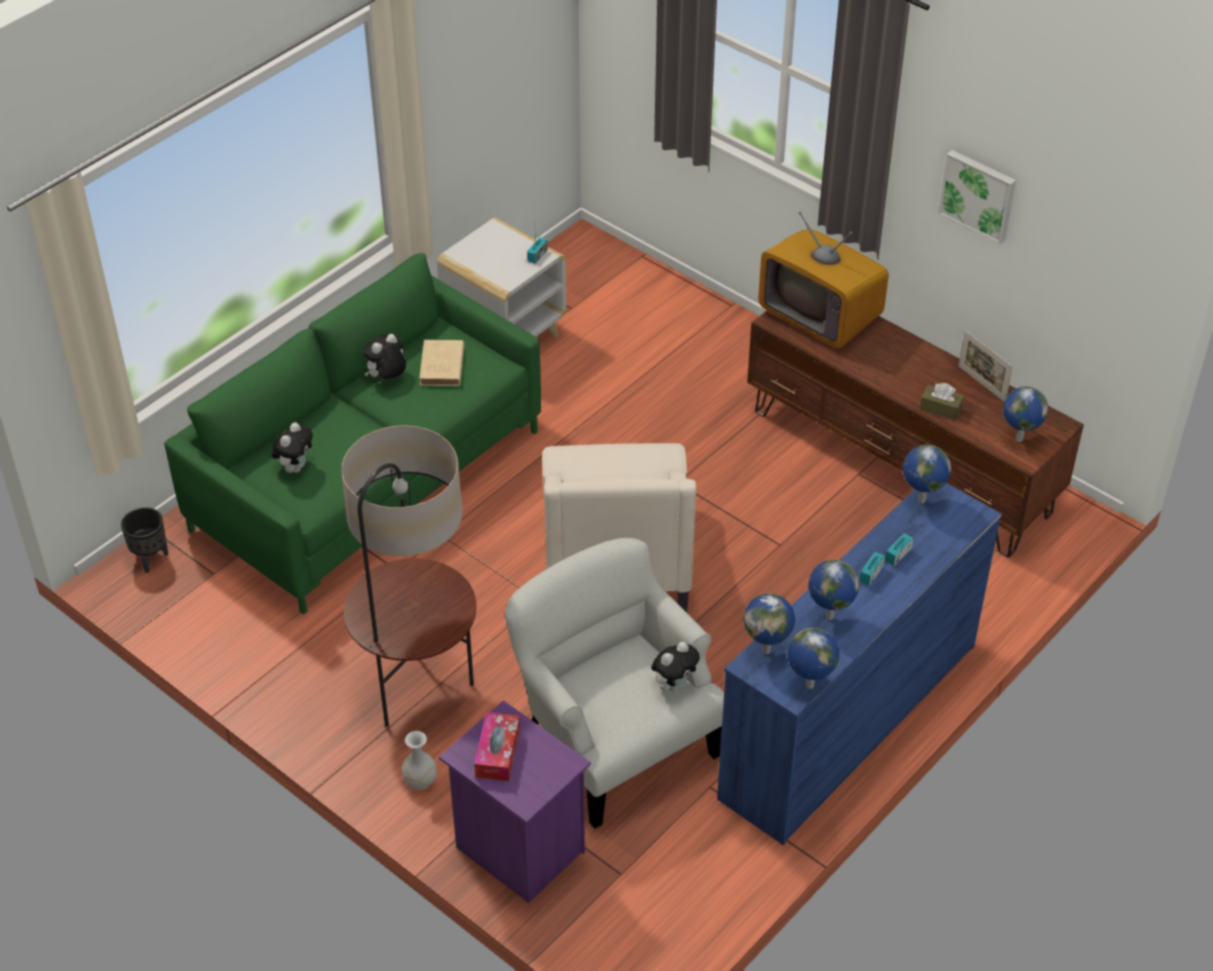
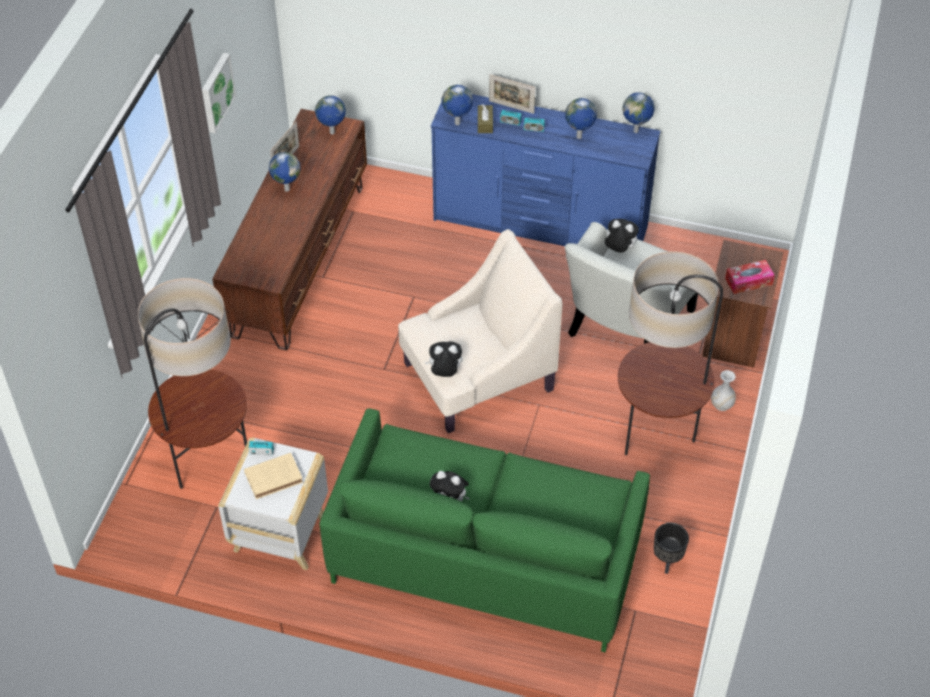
camera: 115 degrees left, 5 degrees up
(150, 559) = (648, 661): black planter -> black planter (667, 561)
(295, 467) = (577, 512): plush toy -> plush toy (444, 373)
(442, 367) = (418, 469): beige book -> beige book (275, 477)
(518, 850) = (735, 338): purple nightstand -> brown nightstand
(628, 315) = (209, 465): none -> floor lamp
(767, 650) = (623, 154): globe -> globe (286, 189)
(820, 315) = (254, 258): television -> none
(929, 567) = (511, 107): none -> picture frame
(941, 408) = (322, 174): brown tissue box -> brown tissue box (485, 123)

